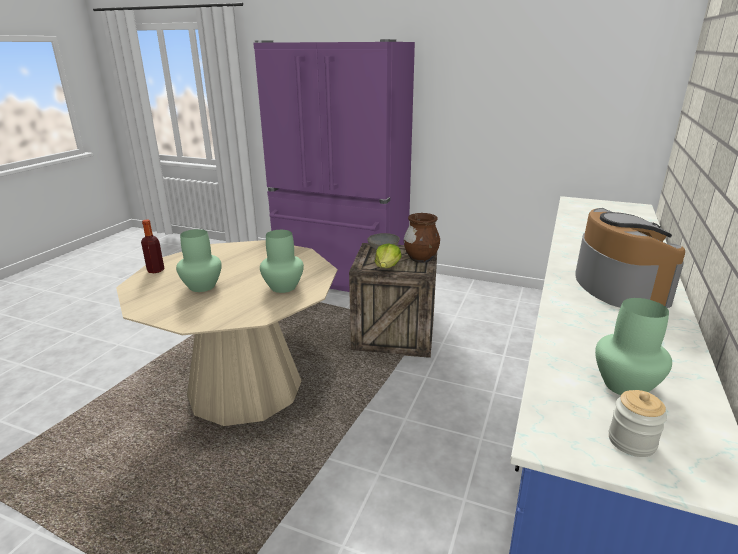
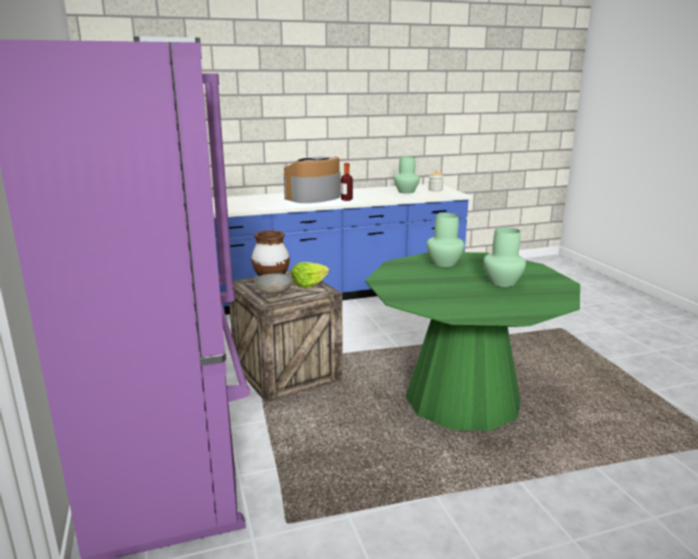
camera: 130 degrees left, 5 degrees down
(155, 270) = (532, 310): bottle -> bottle (346, 199)
(245, 388) = (462, 399): beige dining table -> green dining table

